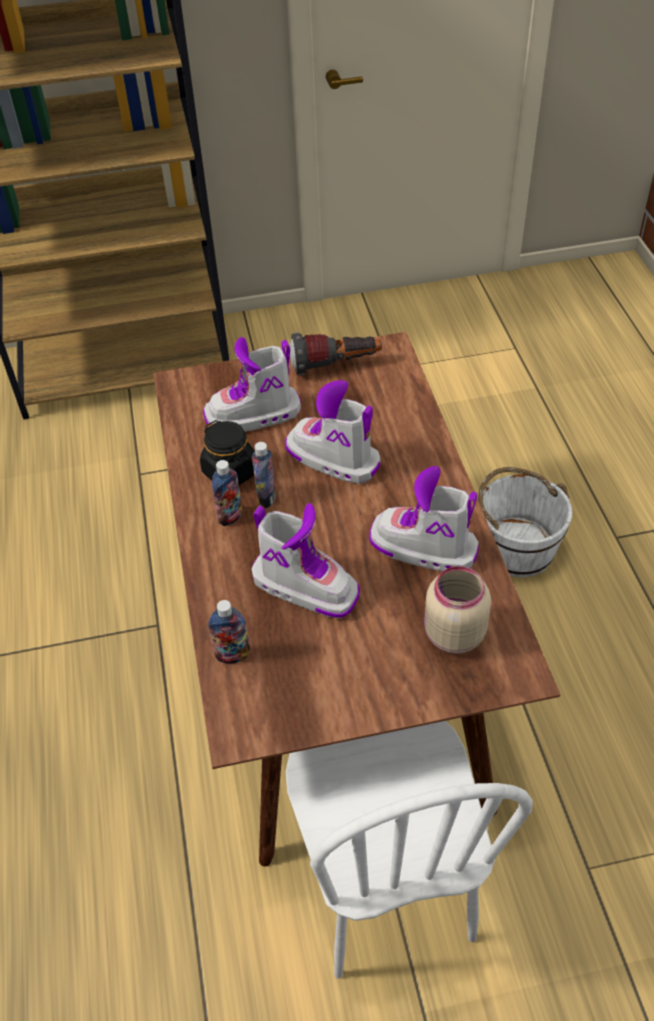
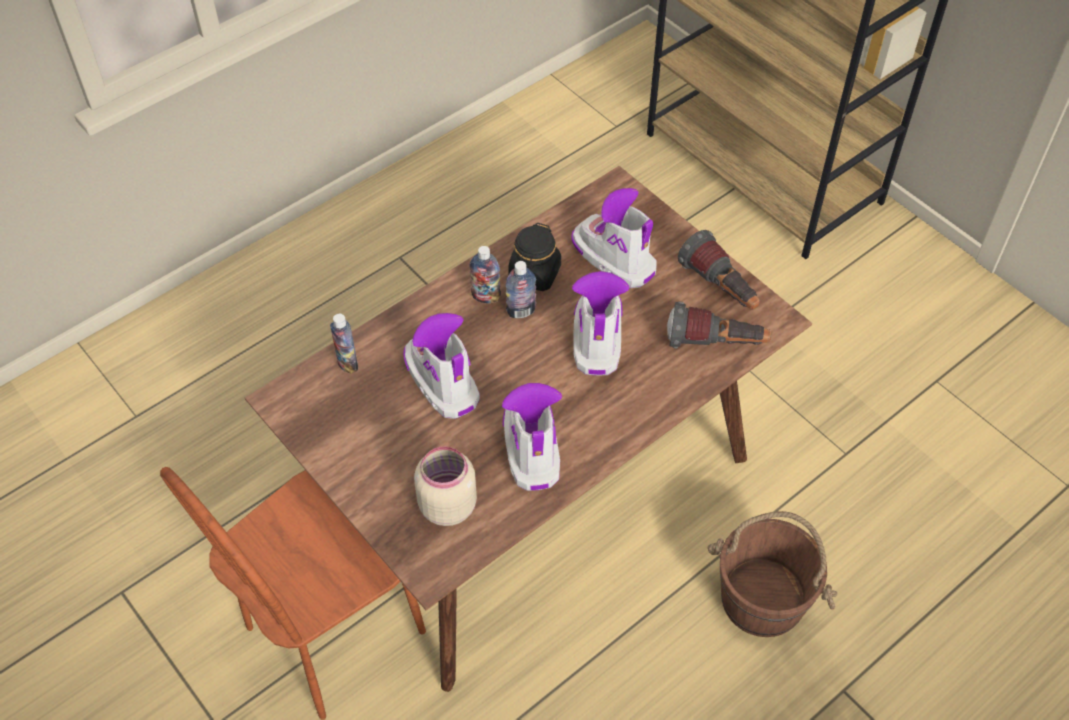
camera: 60 degrees right, 5 degrees up
(305, 586) = (441, 380): boot -> boot turned 150 degrees clockwise
(385, 887) = (336, 631): white chair -> brown chair
(390, 390) = (716, 344): none -> flashlight
(516, 548) = (763, 597): white bucket -> brown bucket

